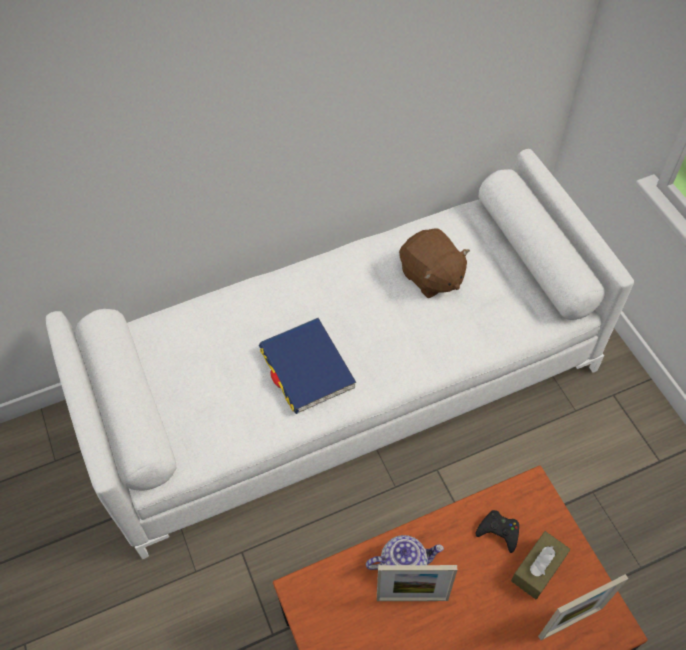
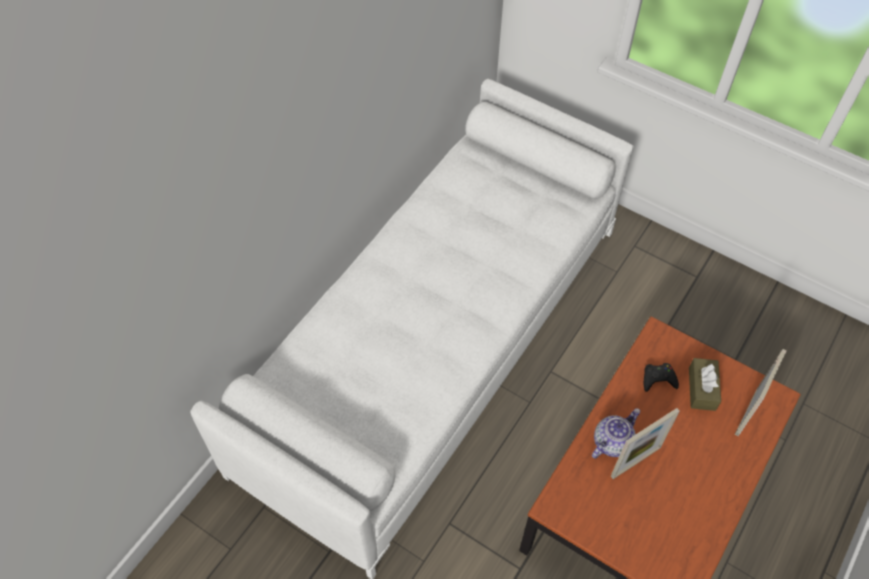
camera: 35 degrees left, 0 degrees up
(307, 368) = (434, 337): blue book -> none
(431, 277) = (473, 217): brown plush toy -> none

